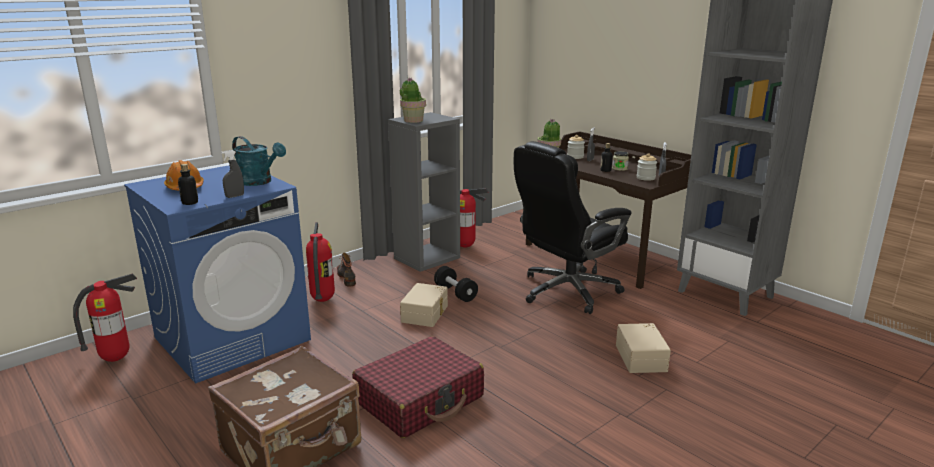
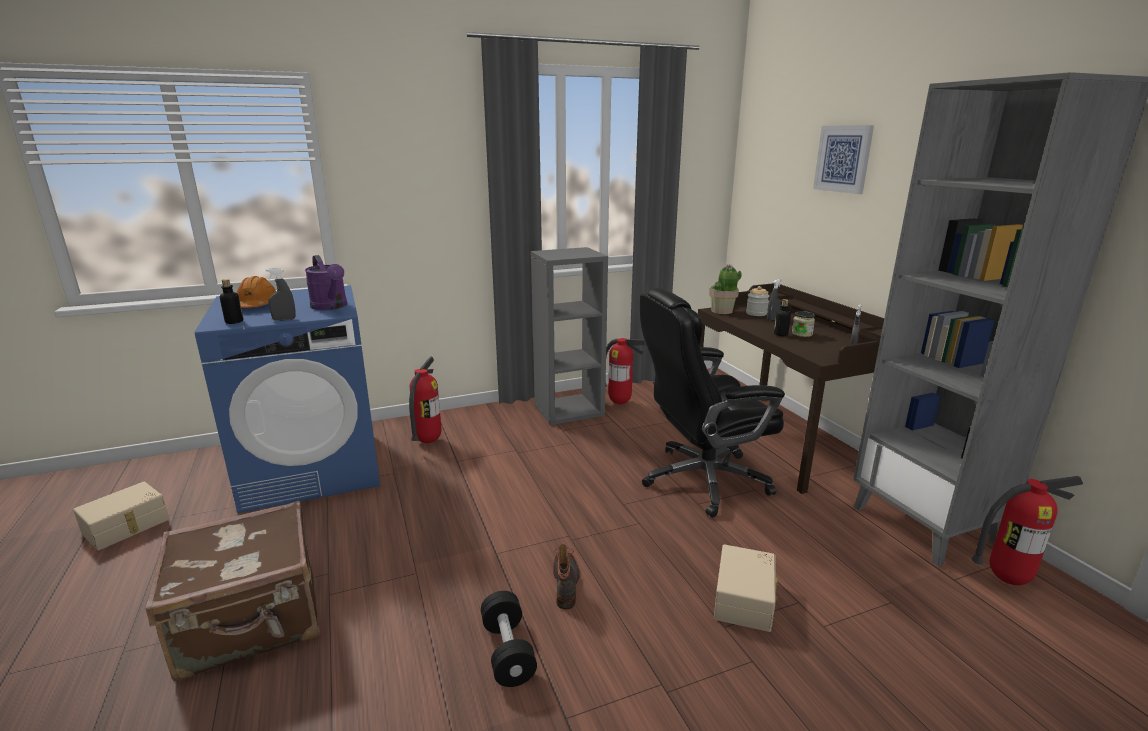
camera: 20 degrees right, 0 degrees up
(116, 358) = (200, 470): fire extinguisher -> fire extinguisher (1007, 579)
(259, 182) = (331, 307): turquoise watering can -> purple watering can
(347, 277) = (472, 420): boot -> boot (566, 582)
(413, 120) = (553, 254): potted plant -> none
(420, 400) = (429, 592): red suitcase -> none
(426, 314) = (519, 478): beige storage box -> beige storage box (127, 526)
(455, 293) = (569, 458): black dumbbell -> black dumbbell (508, 652)
(630, 32) = (843, 159): none -> picture
(645, 178) = (827, 350): jar -> none

